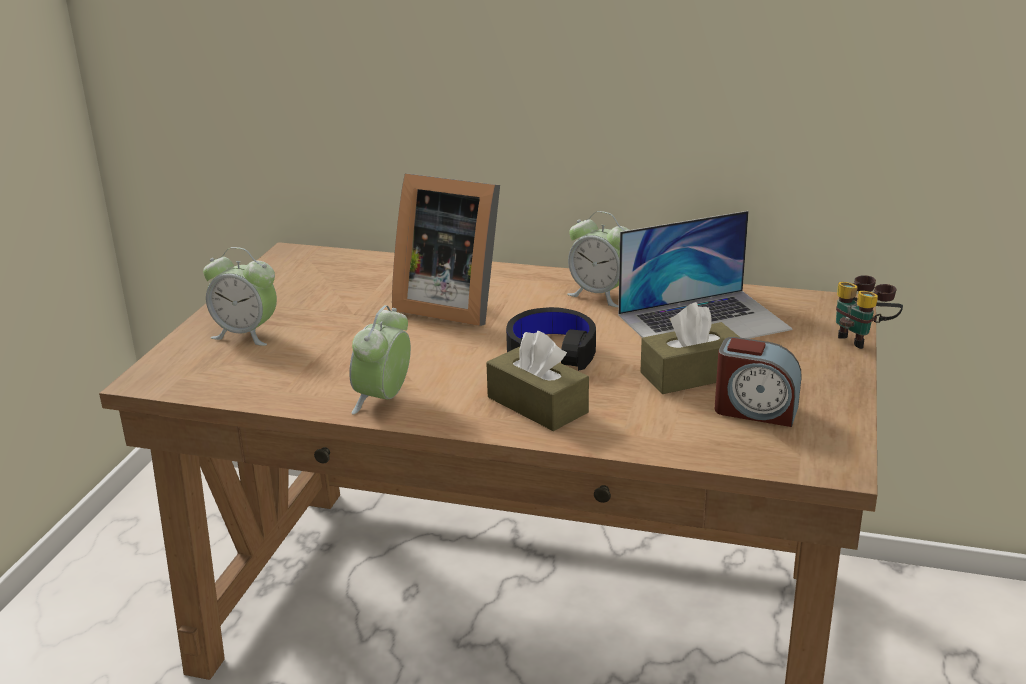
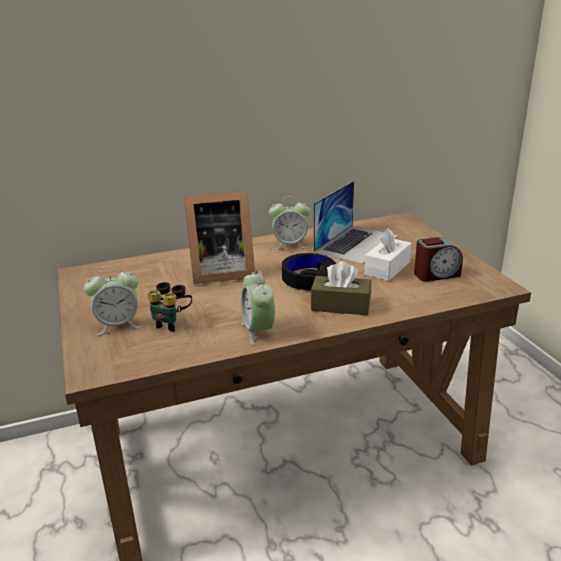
camera: 35 degrees left, 0 degrees up
(691, 375) = (387, 268): brown tissue box -> white tissue box
(862, 338) = (430, 231): binoculars -> binoculars (172, 323)

